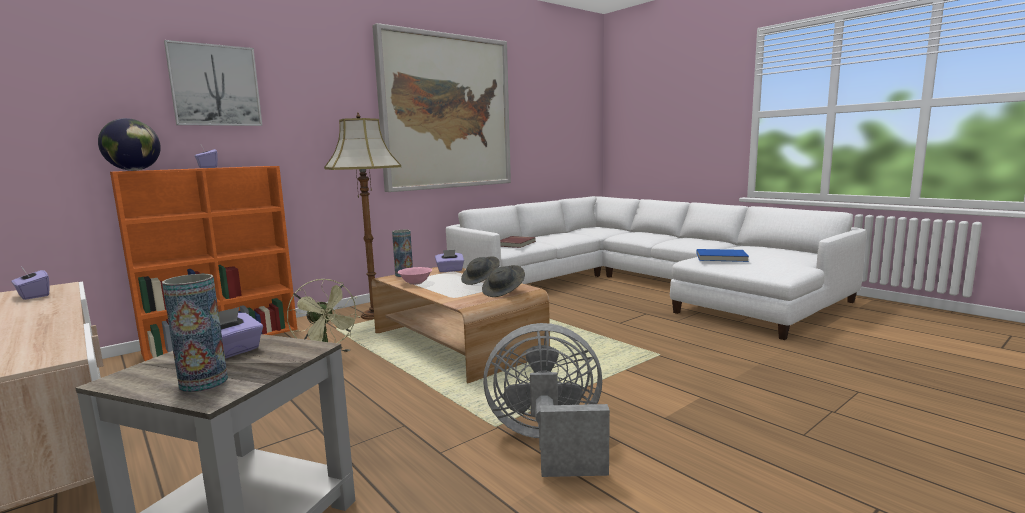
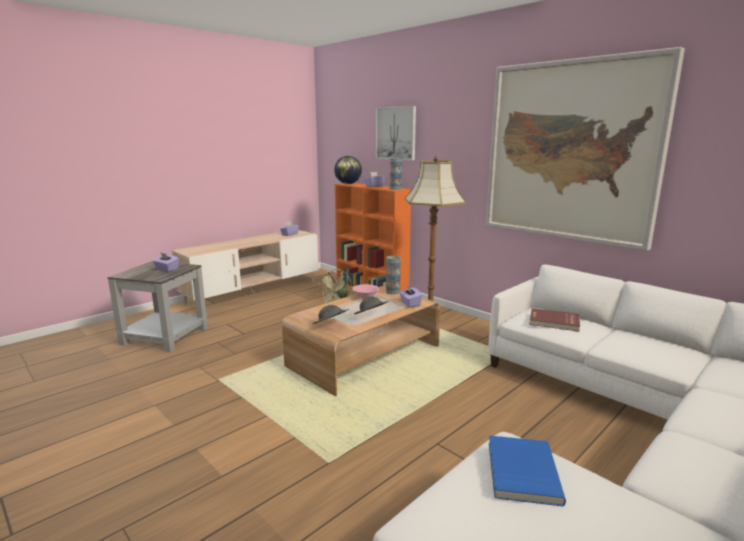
camera: 85 degrees right, 5 degrees up
(203, 383) = (136, 272): vase -> vase (395, 189)
(548, 443) = (188, 398): grey fan -> none

